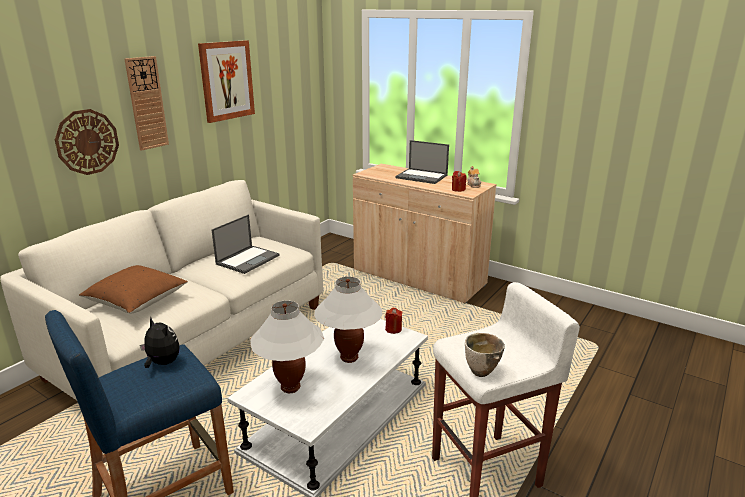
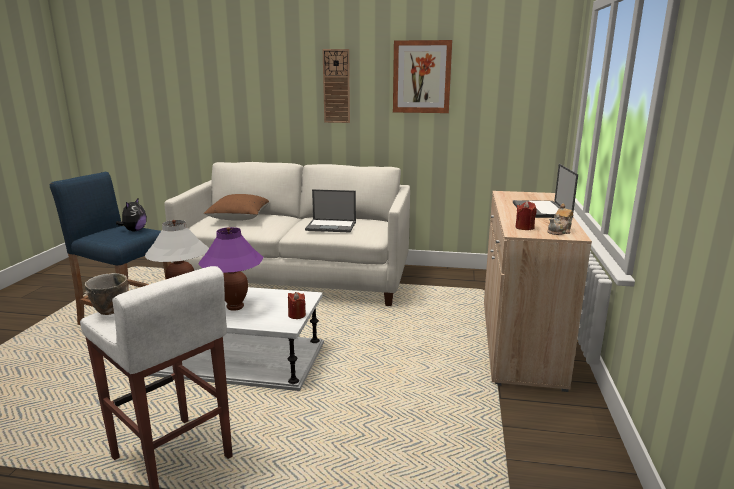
camera: 65 degrees right, 5 degrees down
(87, 142) = (285, 107): wall clock -> none
(349, 358) = (235, 307): white table lamp -> purple table lamp

